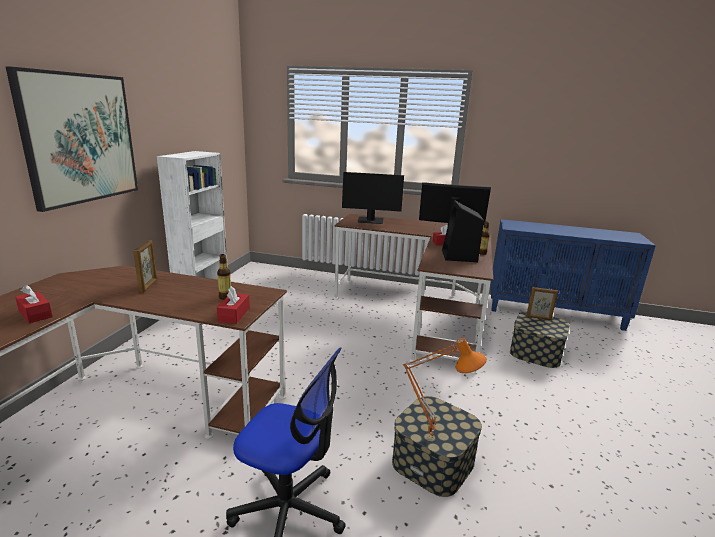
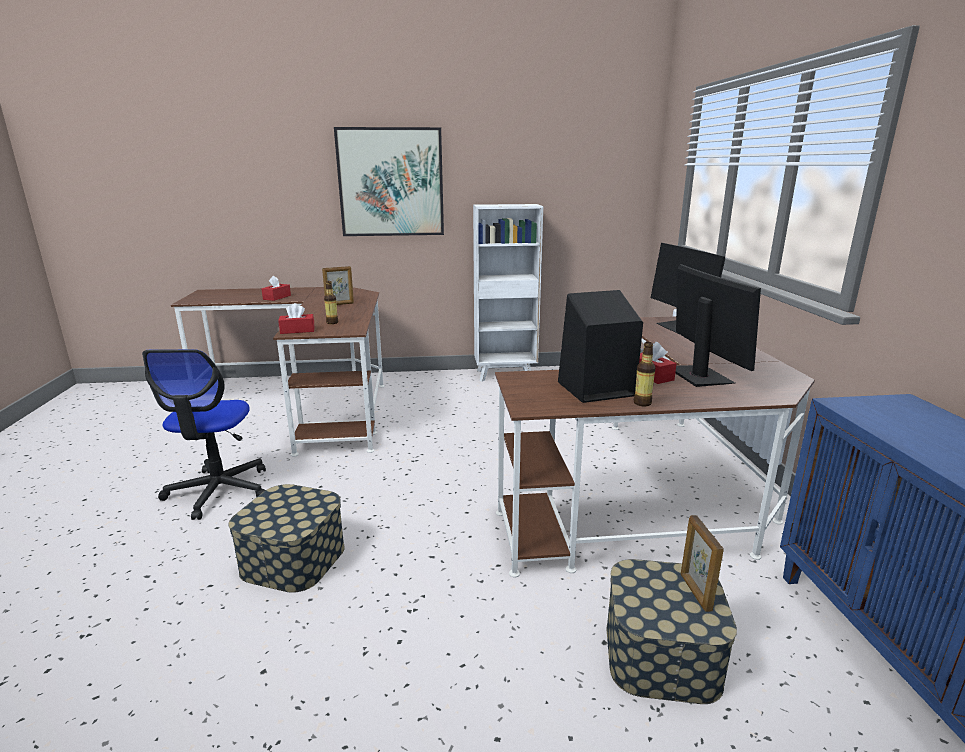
camera: 70 degrees right, 0 degrees up
(432, 436) = (262, 509): orange table lamp -> none

